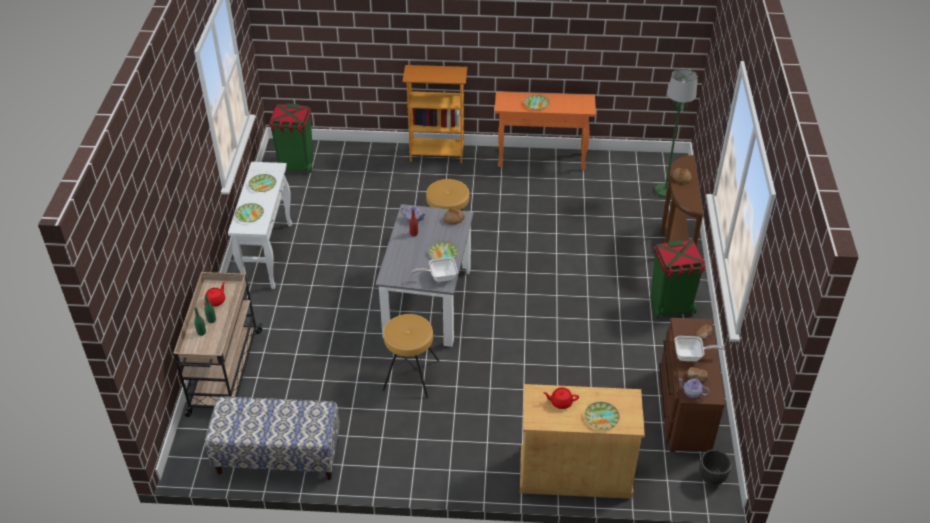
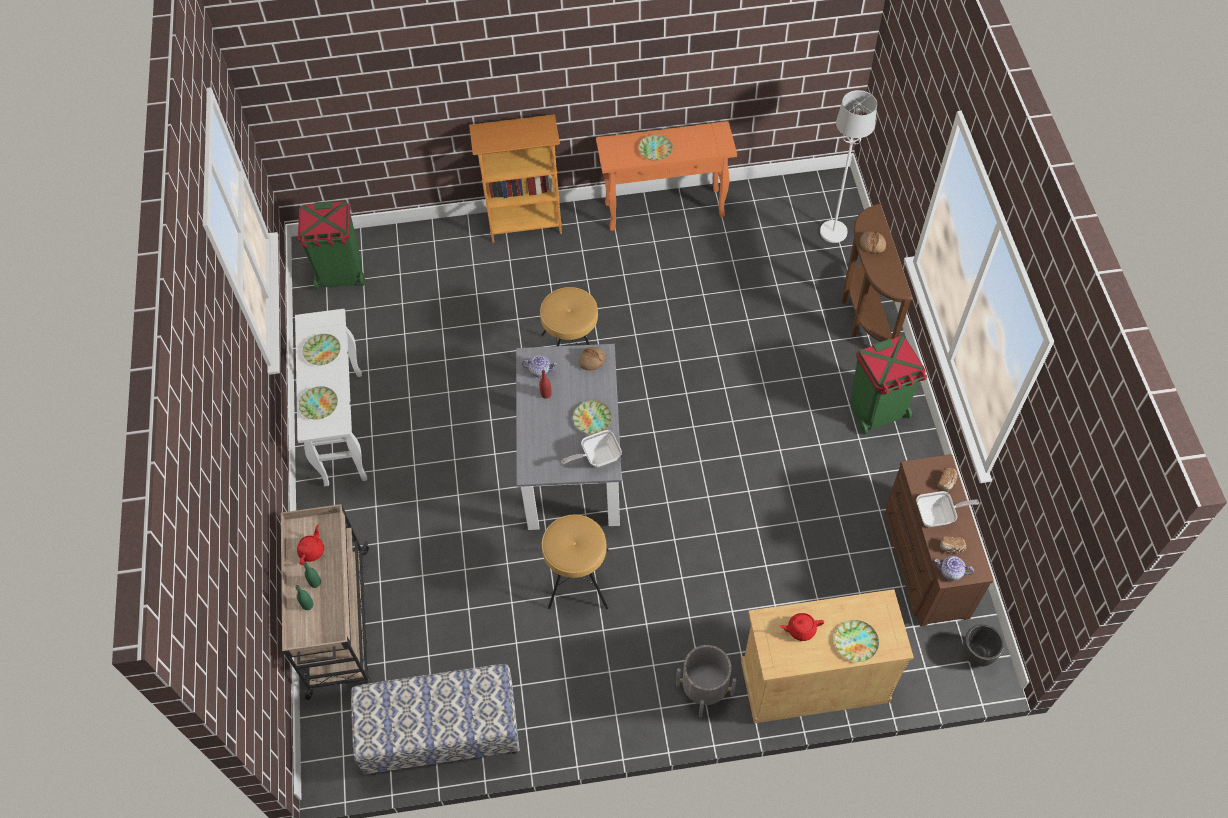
camera: 10 degrees left, 15 degrees up
(487, 463) = (704, 689): none -> grey planter
(665, 190) = (833, 232): green floor lamp -> white floor lamp

